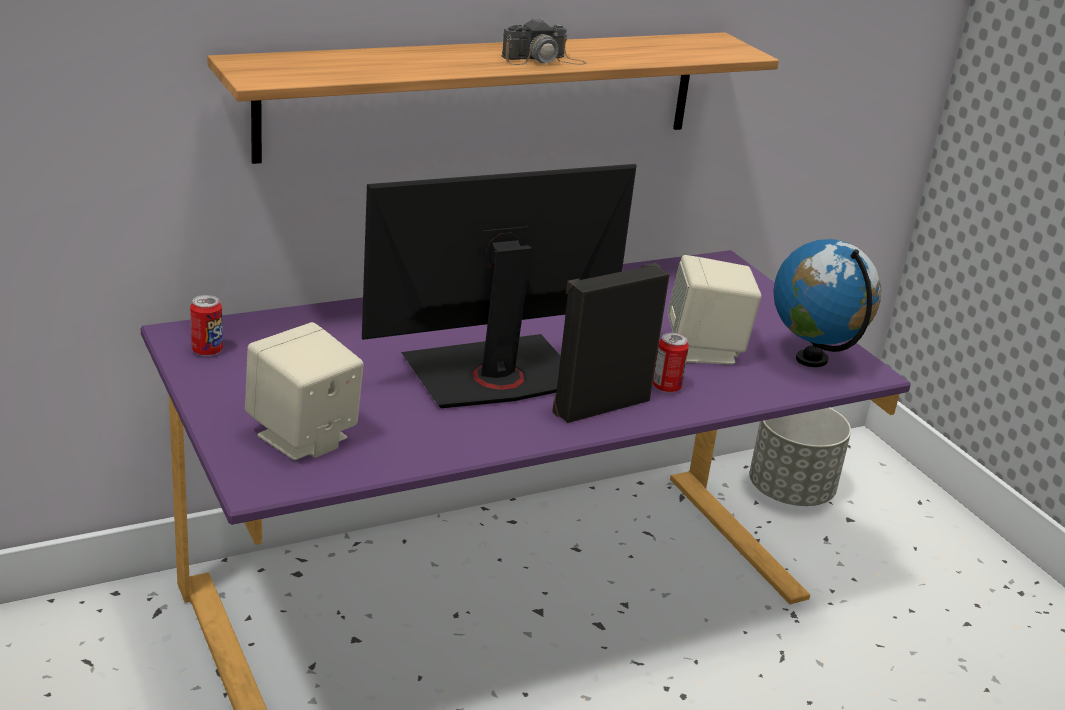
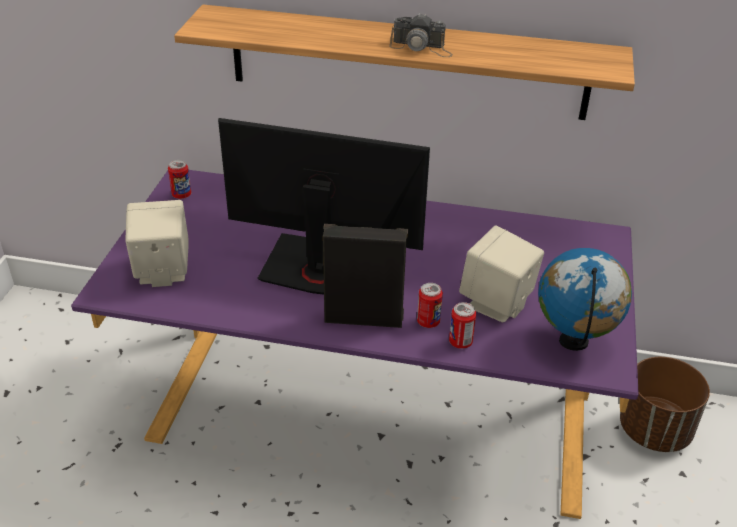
camera: 40 degrees right, 10 degrees up
(719, 394) = (460, 342): none -> can
(790, 491) = (655, 431): grey planter -> brown planter

